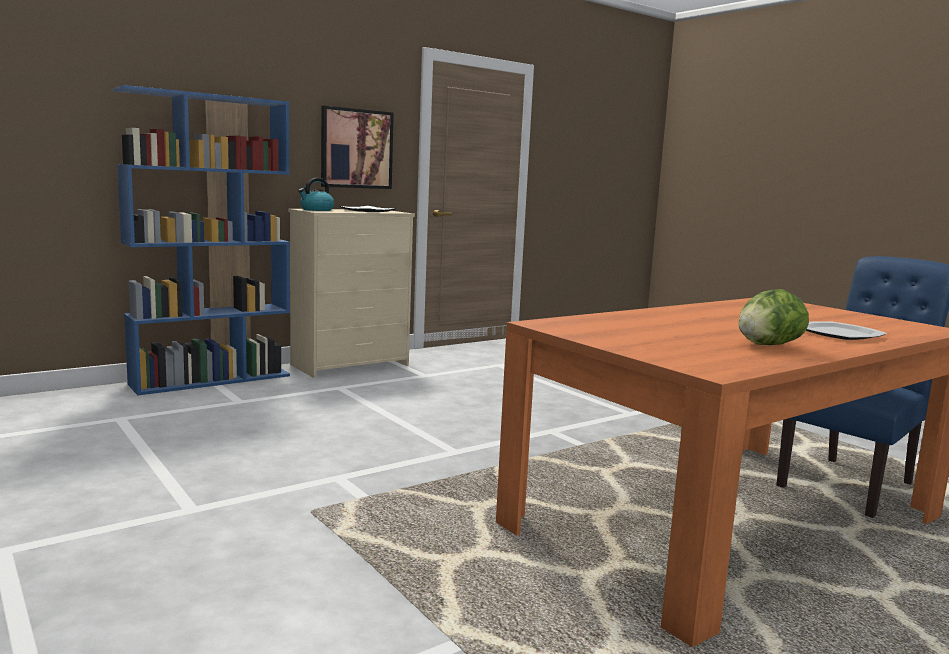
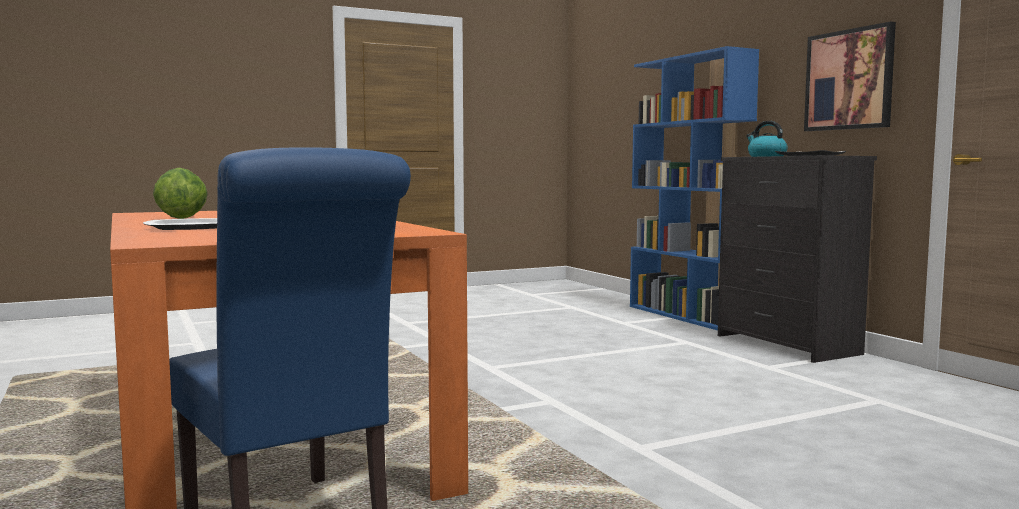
camera: 100 degrees right, 5 degrees down
(351, 365) = (787, 345): beige dresser -> black dresser

